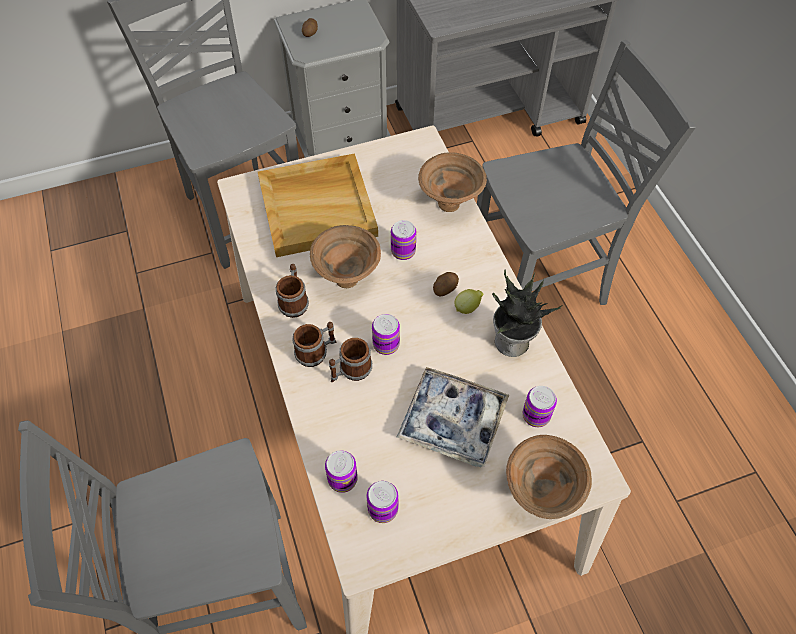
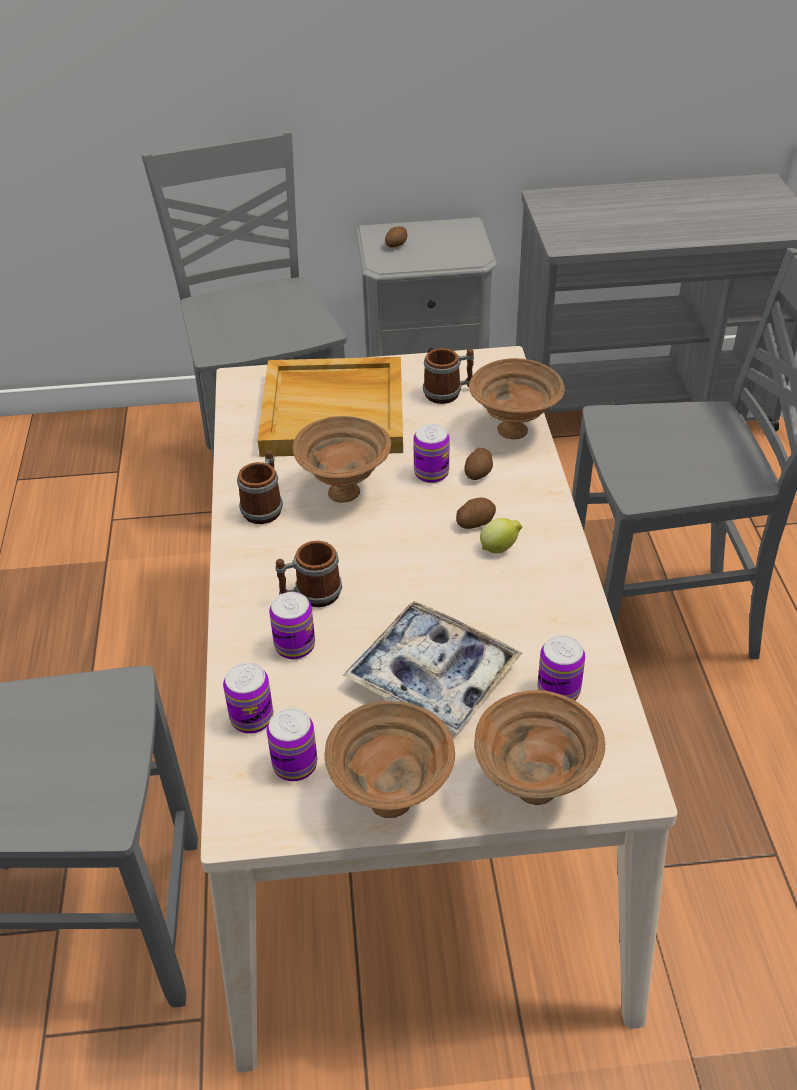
camera: 15 degrees right, 15 degrees down
(316, 352) = (272, 566): mug -> mug (449, 393)
(386, 344) = (370, 572): can -> can (295, 646)
(436, 246) = (478, 473): none -> potato
(452, 520) = (391, 798): none -> brown bowl
(512, 343) = (550, 599): potted plant -> none

